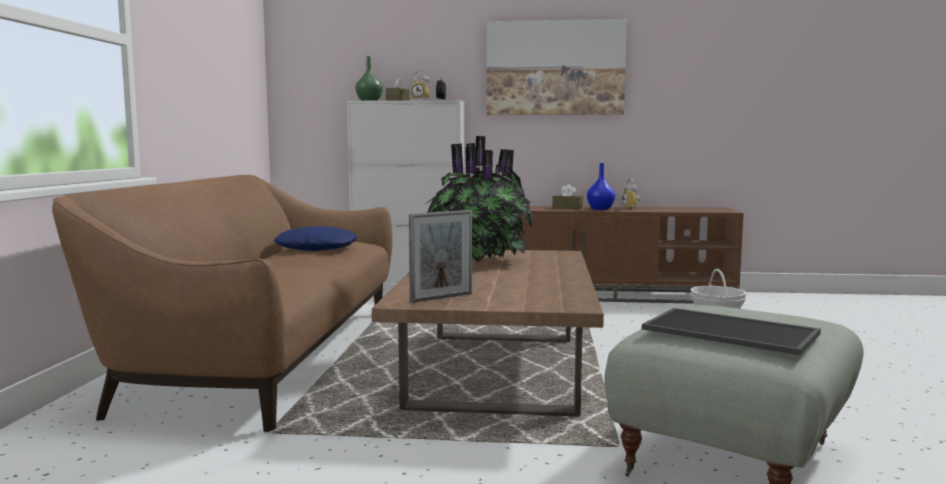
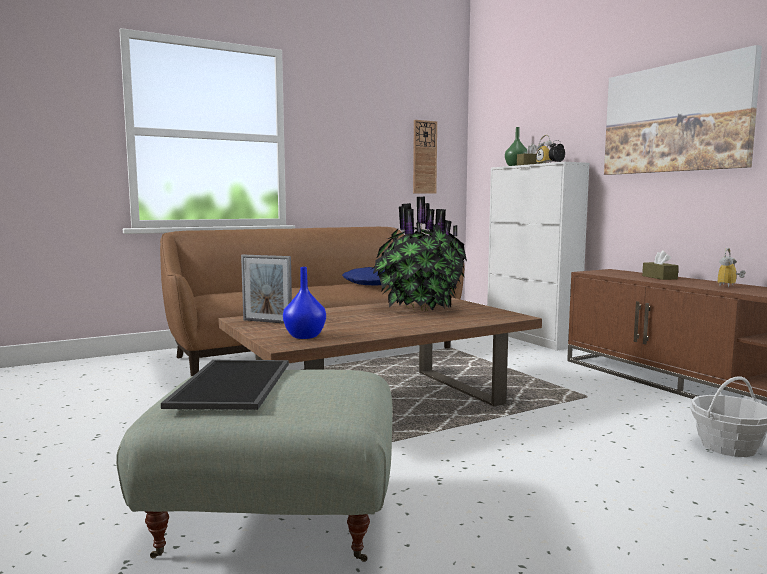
camera: 55 degrees right, 0 degrees up
(241, 81) = (424, 157): none -> wall clock
(600, 209) = (685, 282): blue vase -> blue vase (305, 336)

